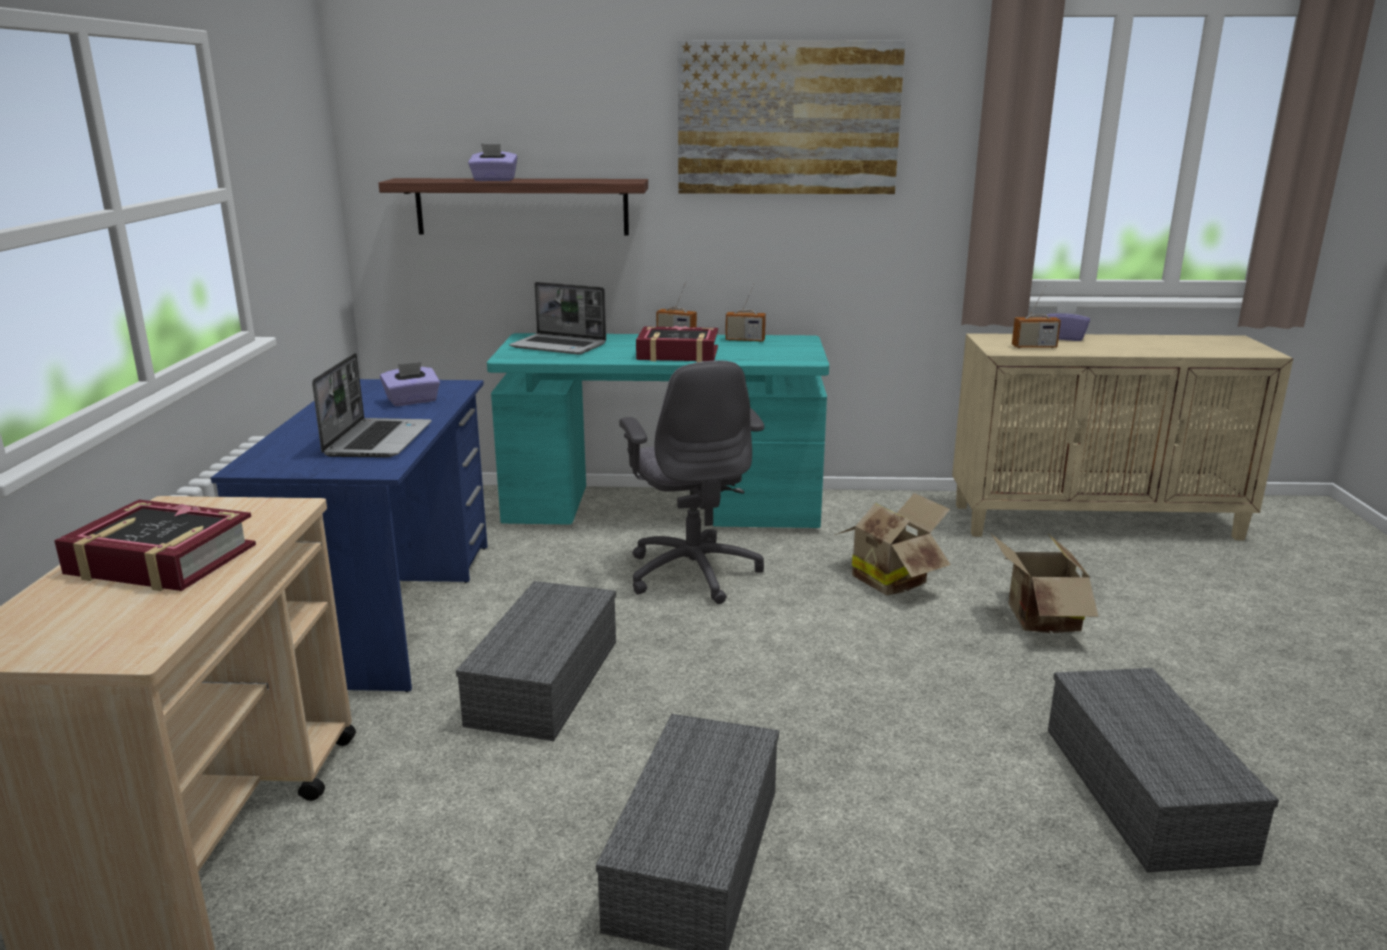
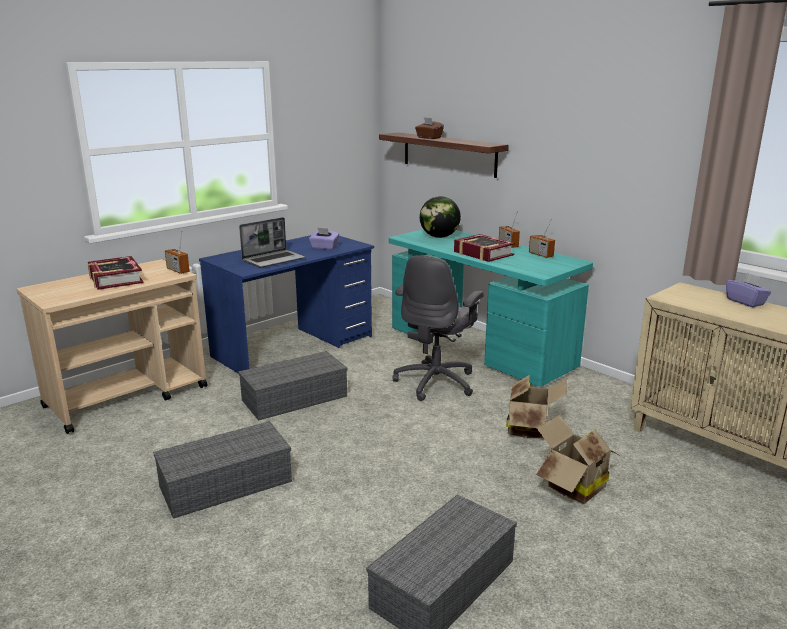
camera: 45 degrees right, 0 degrees up
(494, 180) = (429, 138): purple tissue box -> brown tissue box
(560, 346) = (439, 237): laptop -> globe
(788, 118) = (588, 112): picture -> none
(1034, 347) = (698, 301): radio -> radio (178, 270)

